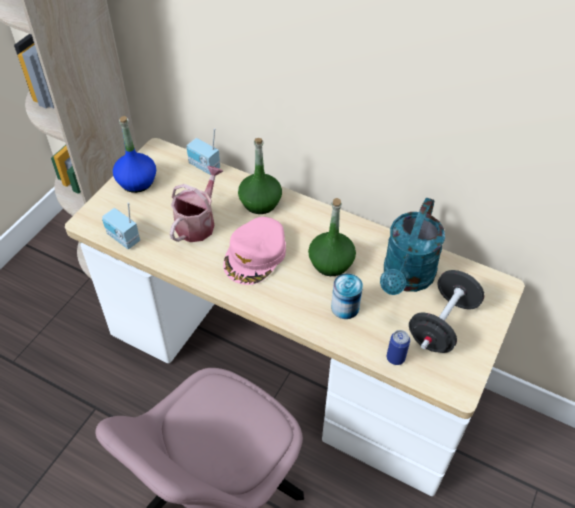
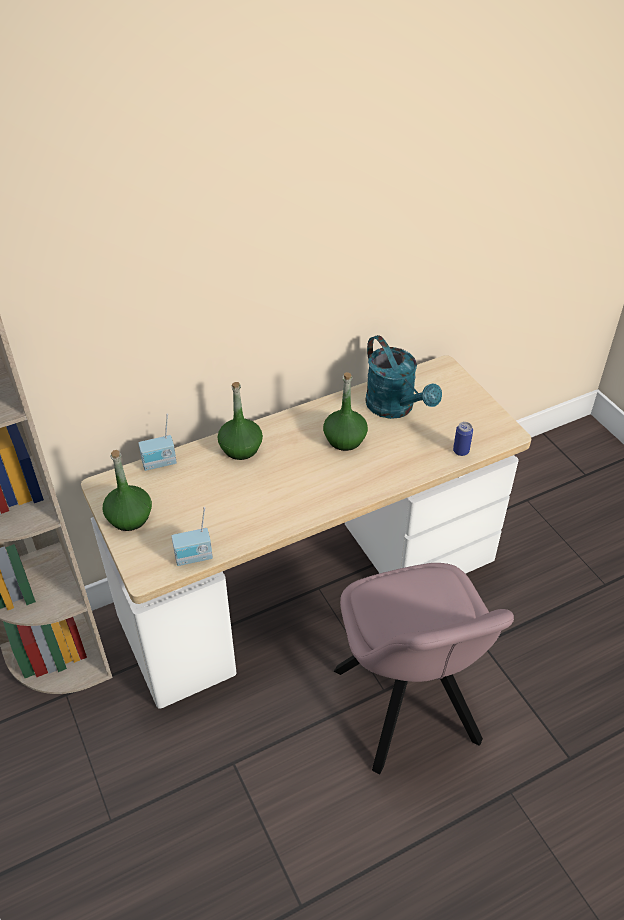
camera: 55 degrees left, 5 degrees down
(137, 182) = (130, 518): blue bottle -> green bottle
(198, 223) = (225, 498): watering can -> none
(255, 255) = (297, 479): pink cap -> none
(345, 307) = (394, 453): can -> none
(442, 324) = (451, 412): black dumbbell -> none

